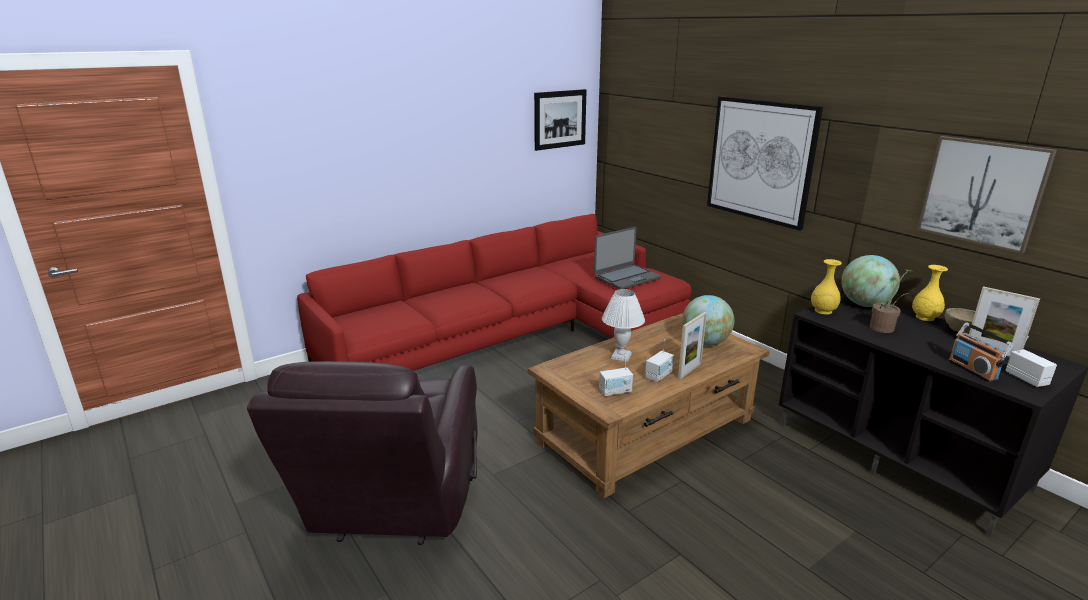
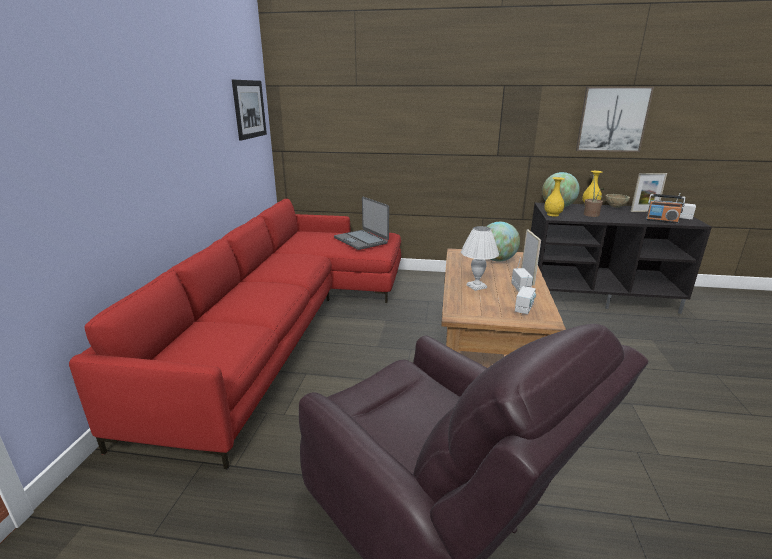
camera: 45 degrees left, 0 degrees up
(626, 278) = (361, 240): laptop -> laptop turned 135 degrees clockwise
(760, 161) = (450, 124): picture -> none

